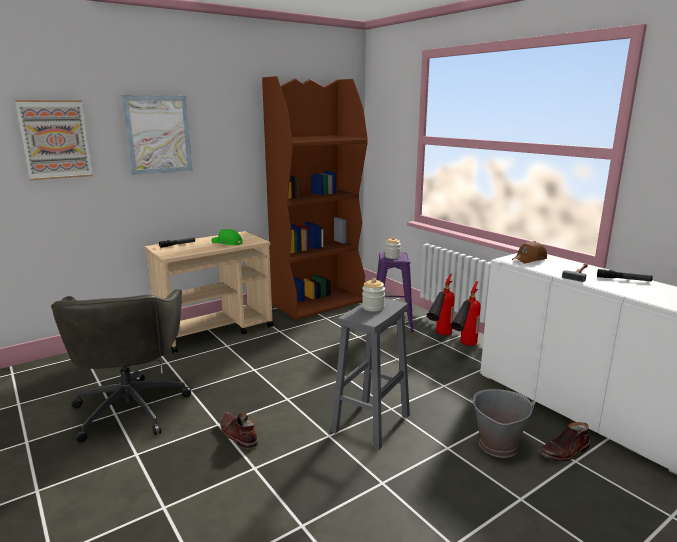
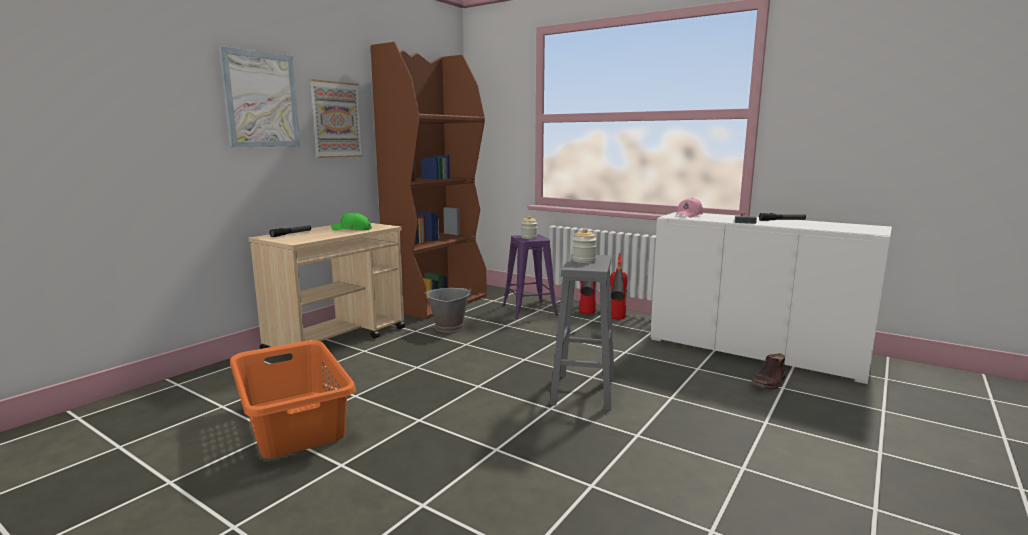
camera: 20 degrees left, 5 degrees down
(55, 139) = (136, 94): picture -> picture (336, 120)
(131, 407) = (293, 423): grey office chair -> orange laundry basket
(237, 434) = (450, 424): brown boot -> none
(497, 445) = (711, 387): grey bucket -> grey bucket (449, 327)
(529, 259) = (689, 215): brown cap -> pink cap

